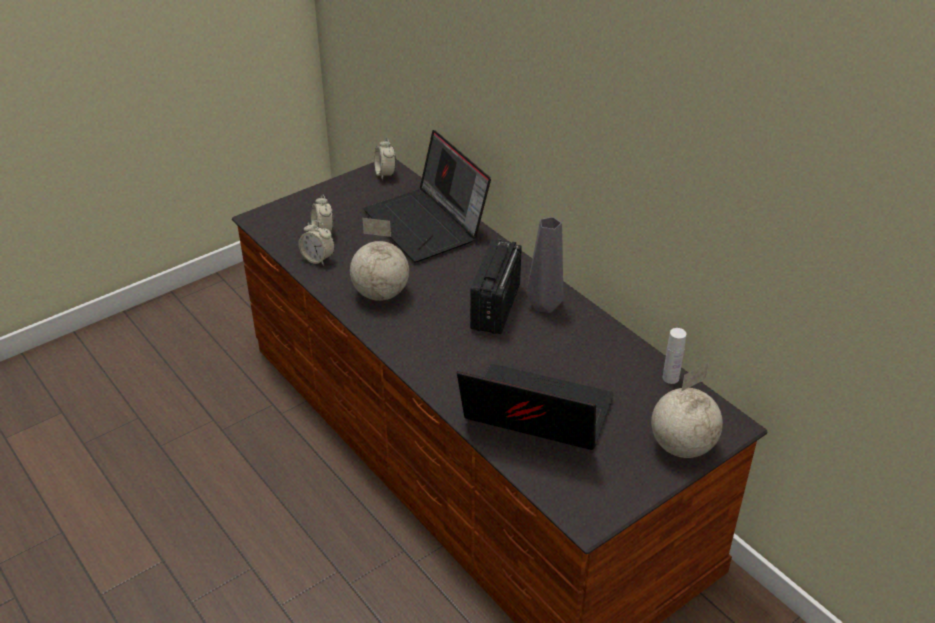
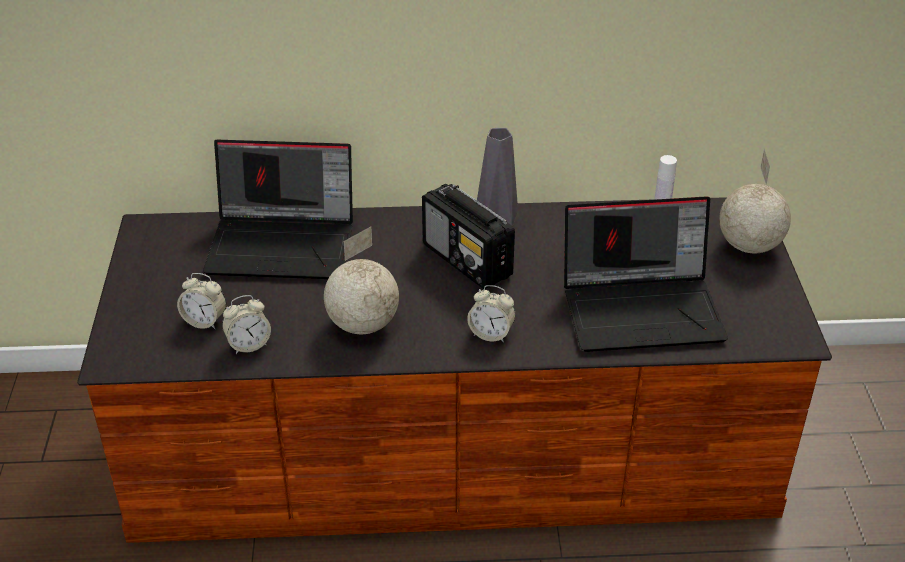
camera: 55 degrees left, 0 degrees up
(385, 174) = (155, 232): alarm clock -> alarm clock (491, 334)
(534, 416) = (643, 308): laptop -> laptop turned 150 degrees counterclockwise

